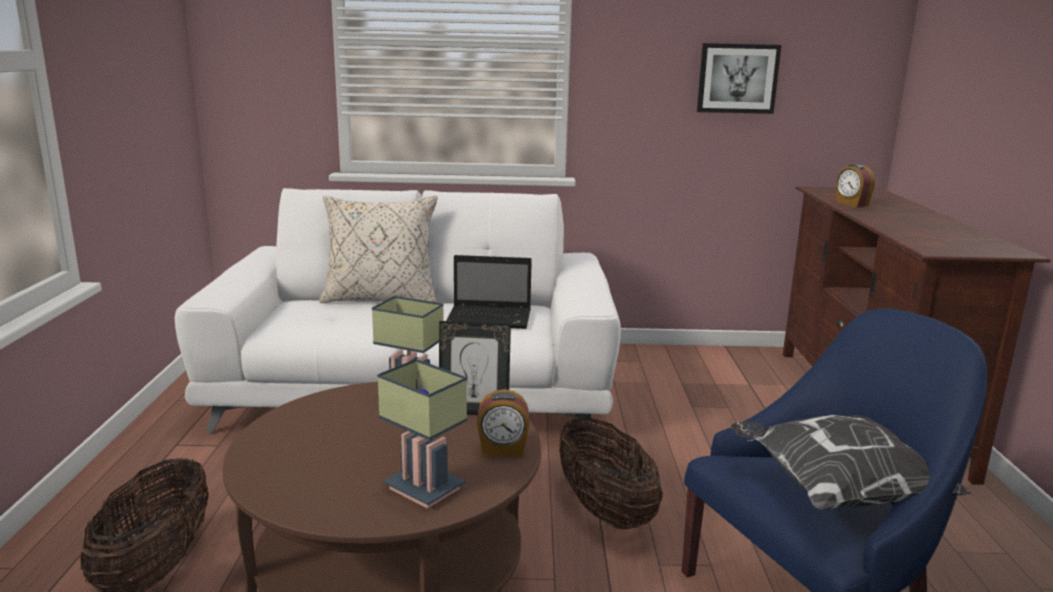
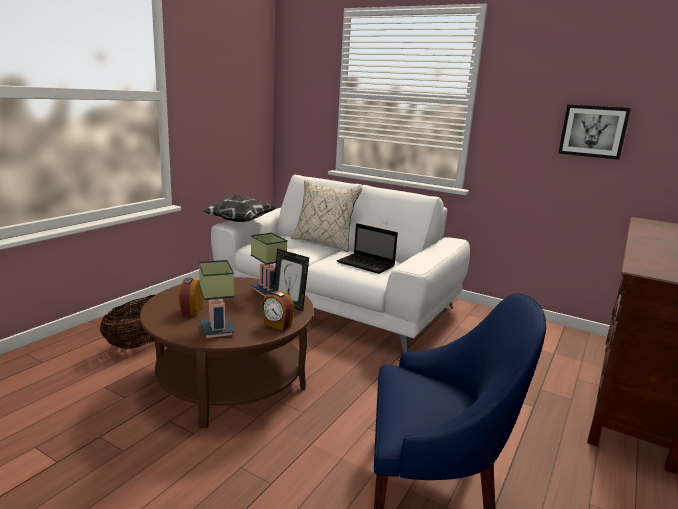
camera: 30 degrees right, 0 degrees up
(605, 510) = (369, 390): basket -> none
(835, 490) = (438, 406): pillow -> pillow (240, 221)
(851, 204) = (648, 233): alarm clock -> alarm clock (191, 311)

